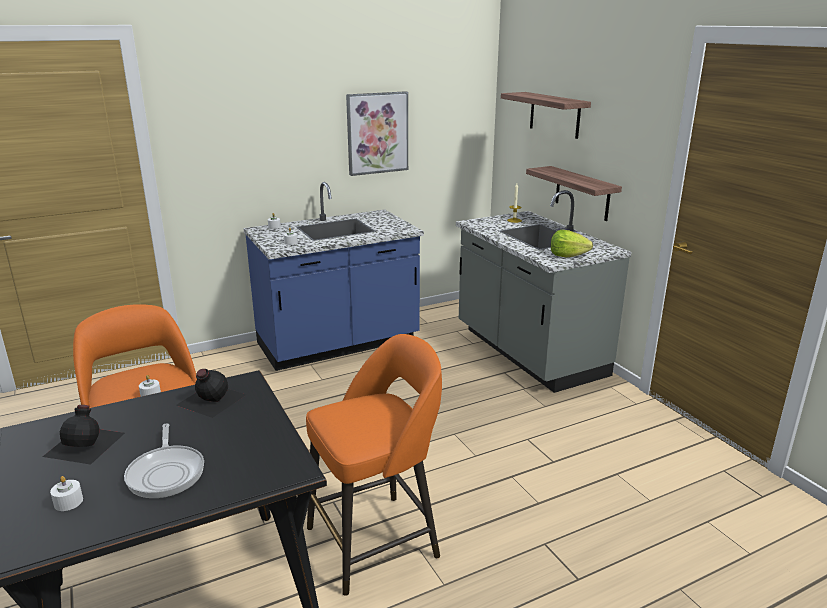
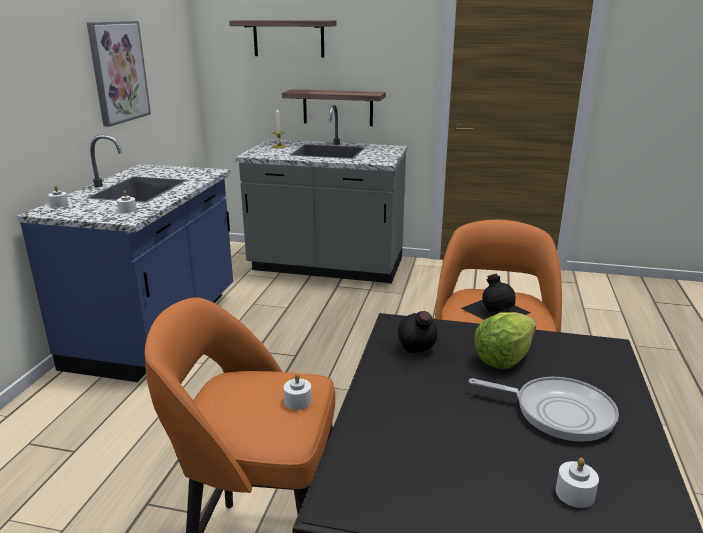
camera: 50 degrees left, 0 degrees up
(86, 444) = (435, 452): black bottle -> black bottle (495, 309)
(567, 255) = (381, 156): lettuce -> lettuce (503, 358)

